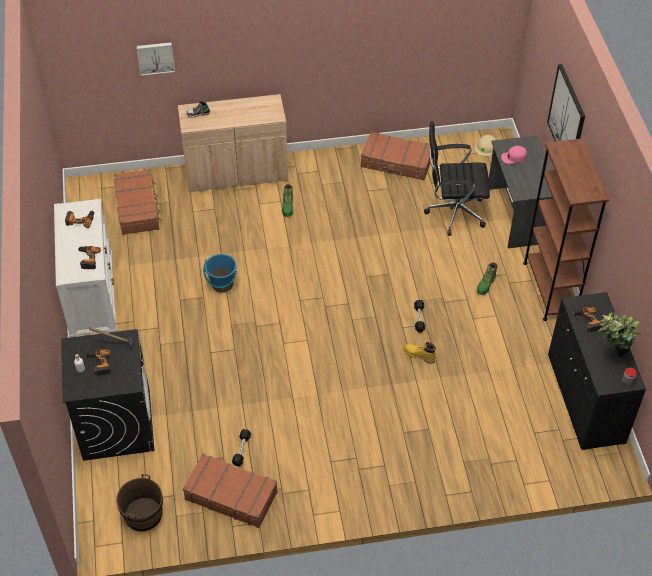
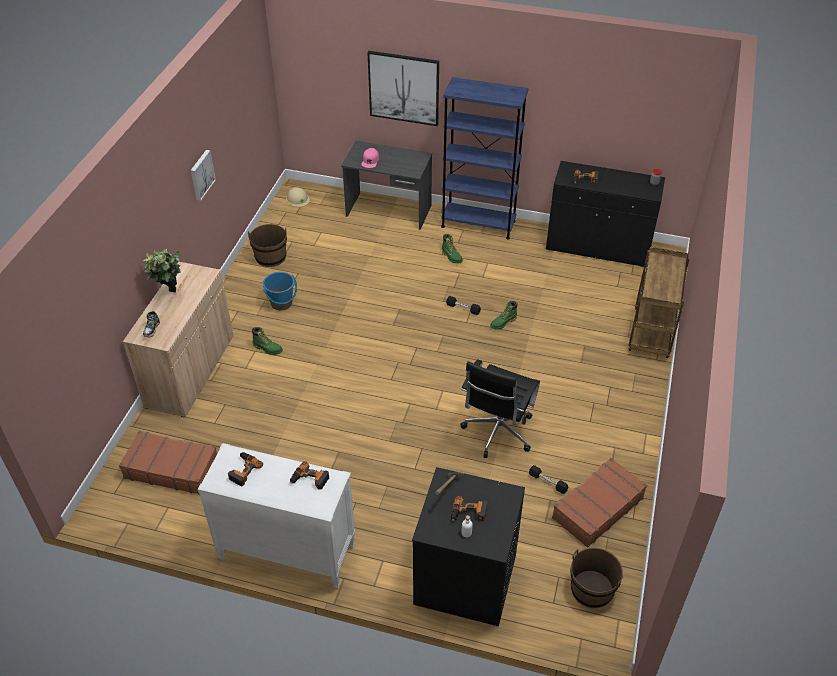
camera: 65 degrees left, 5 degrees down
(155, 57) = (92, 299): picture -> picture (201, 175)
(222, 284) = (332, 431): blue bucket -> blue bucket (281, 303)
(396, 162) = (270, 257): brown suitcase -> brown bucket
(419, 355) = (503, 323): yellow boot -> green boot
(453, 213) = (358, 245): black office chair -> black office chair (497, 434)
(480, 482) = (651, 334): none -> brown cart
(549, 289) = (478, 224): brown bookcase -> blue bookcase
(611, 357) = (627, 182): potted plant -> potted plant (170, 298)

